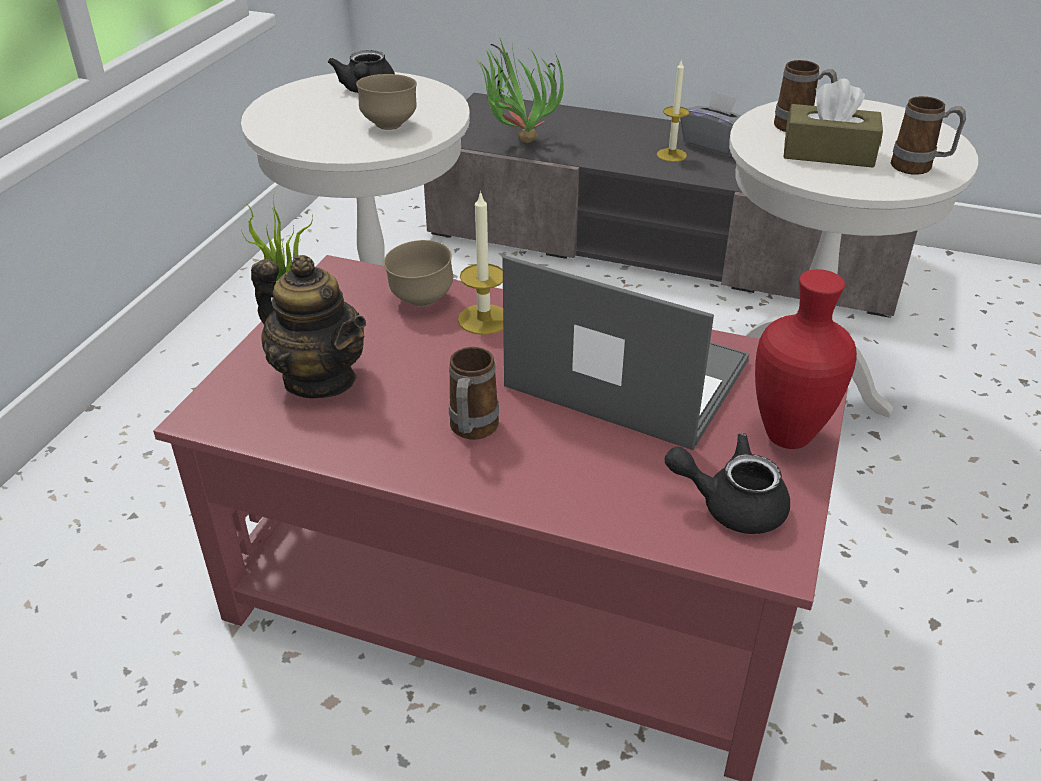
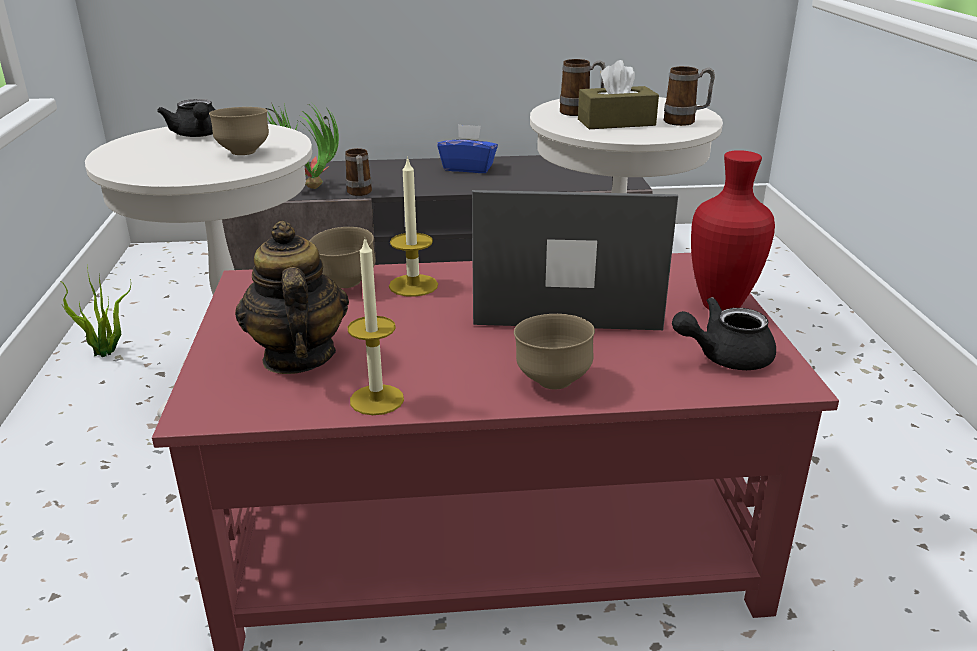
camera: 25 degrees left, 10 degrees down
(320, 378) = (297, 357): teapot -> teapot turned 120 degrees counterclockwise
(471, 432) = (474, 361): mug -> mug (360, 193)
(526, 479) = (552, 381): none -> brown bowl
(671, 155) = (440, 179): candle -> candle (377, 400)
(714, 145) = (468, 168): grey tissue box -> blue tissue box

